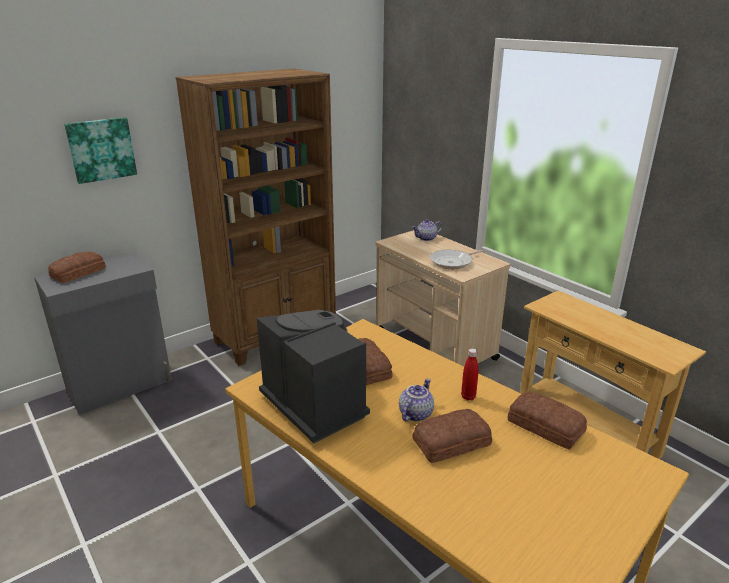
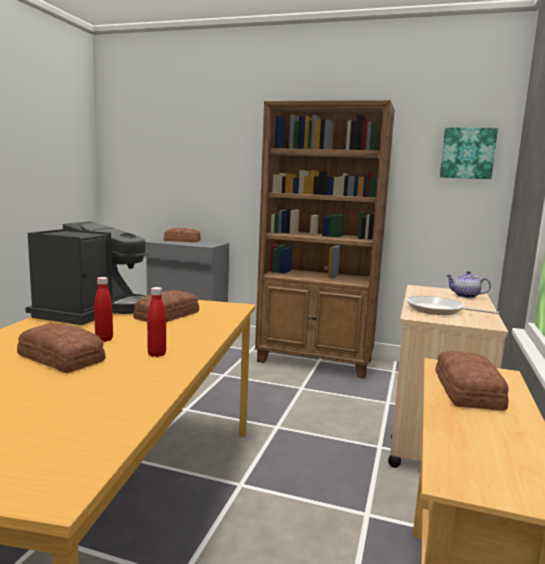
camera: 55 degrees right, 15 degrees down
(101, 149) = (223, 160): picture -> picture (467, 153)
(415, 413) = (104, 339): teapot -> red bottle
(545, 427) = (126, 397): bread -> bread (466, 391)

